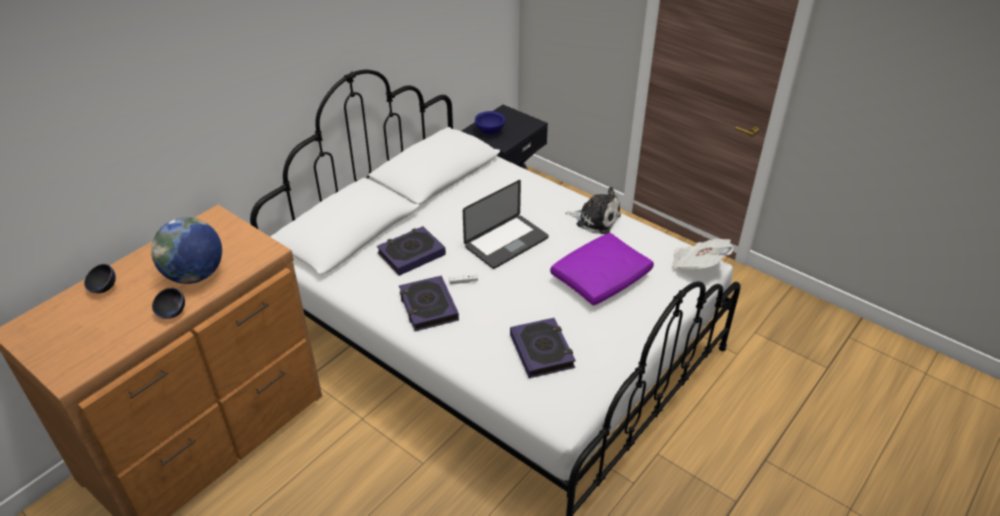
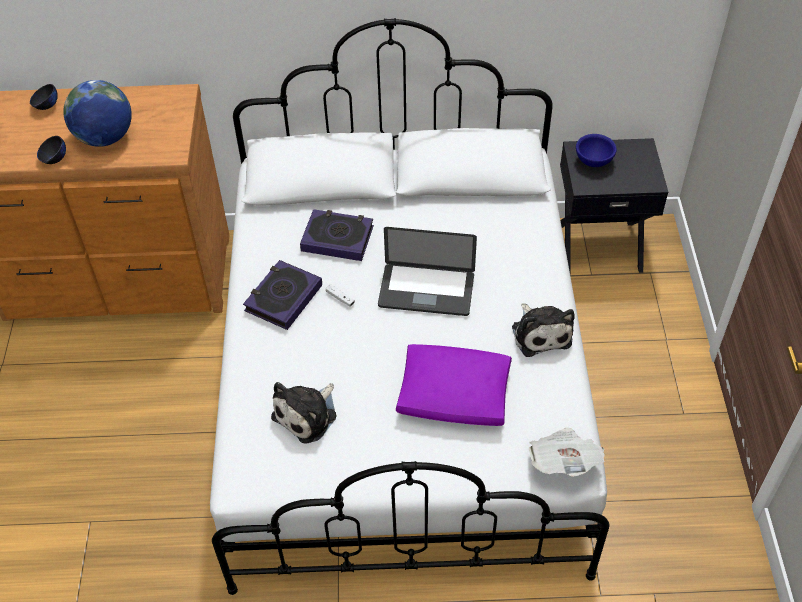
camera: 50 degrees right, 10 degrees up
(542, 351) = (307, 414): book -> plush toy

